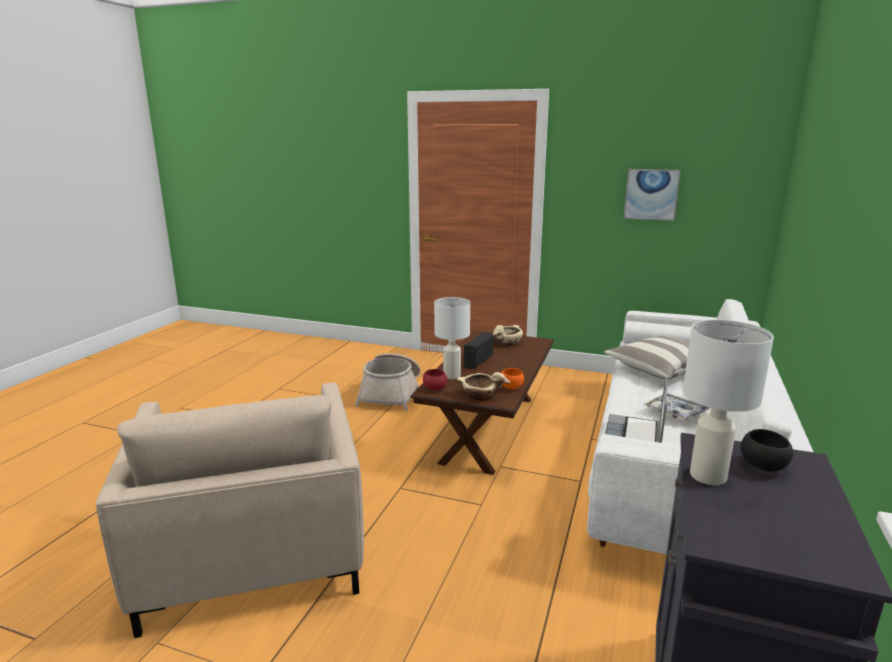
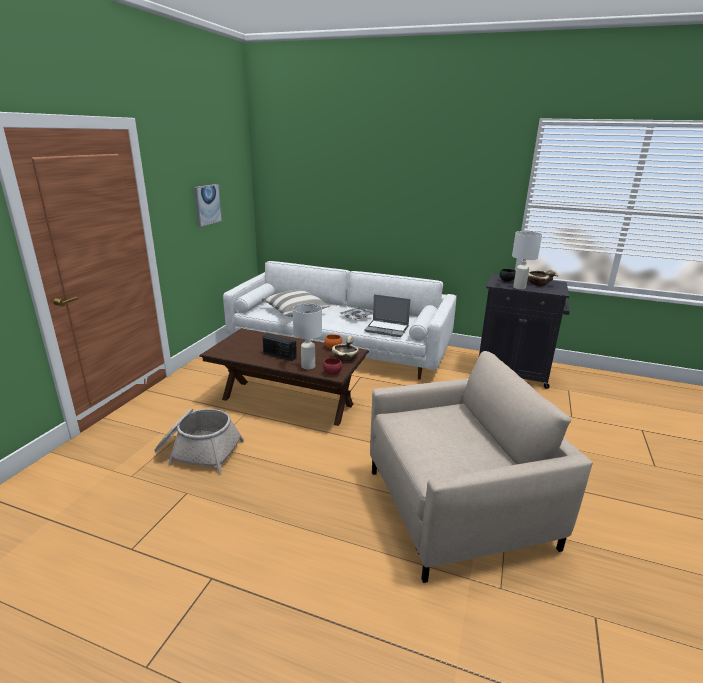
camera: 90 degrees left, 5 degrees up
(506, 342) = (240, 343): beige bowl -> beige bowl (537, 283)

